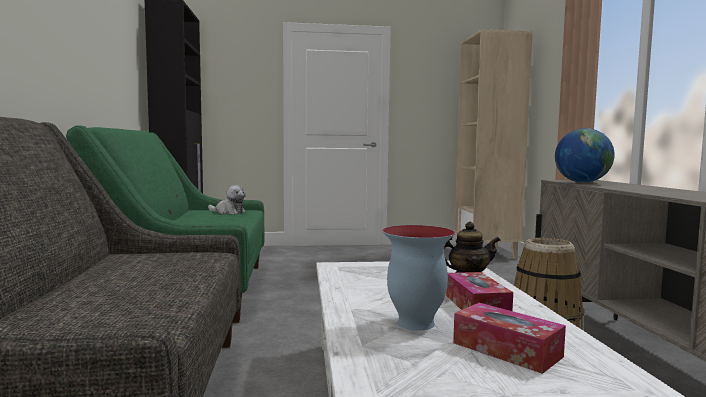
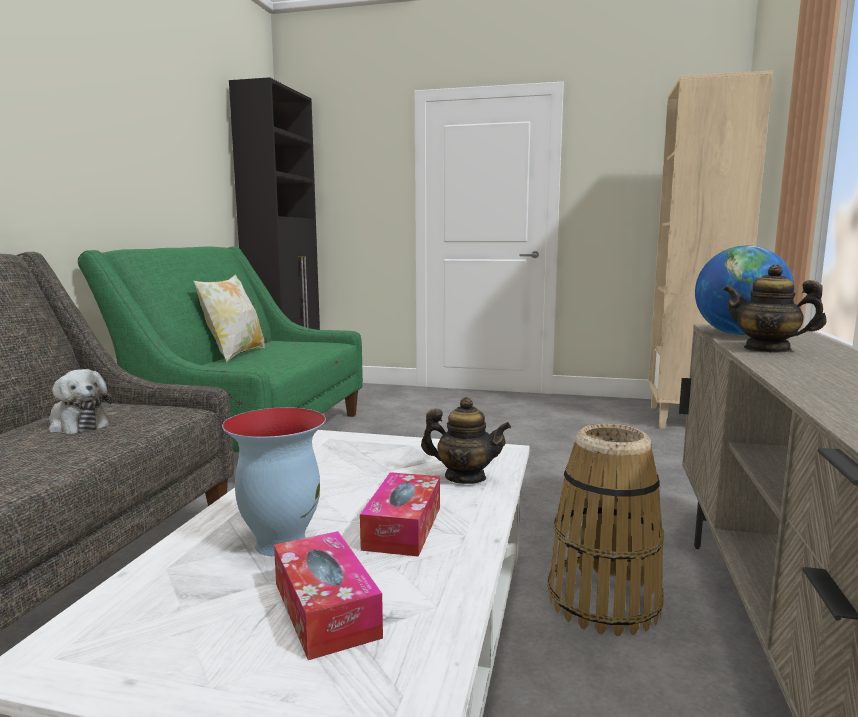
camera: 20 degrees right, 5 degrees up
(177, 219) = (234, 354): none -> pillow
(228, 212) = (305, 347): plush toy -> plush toy (77, 425)
(618, 186) = (767, 349): none -> teapot

